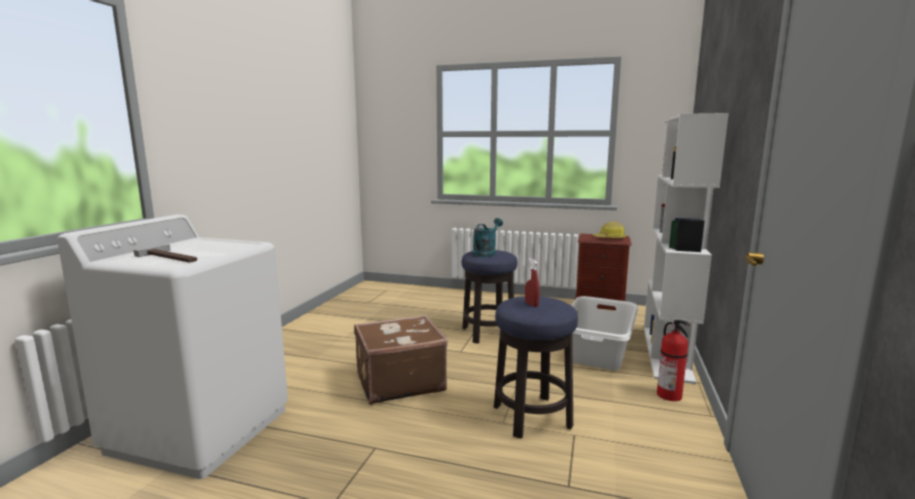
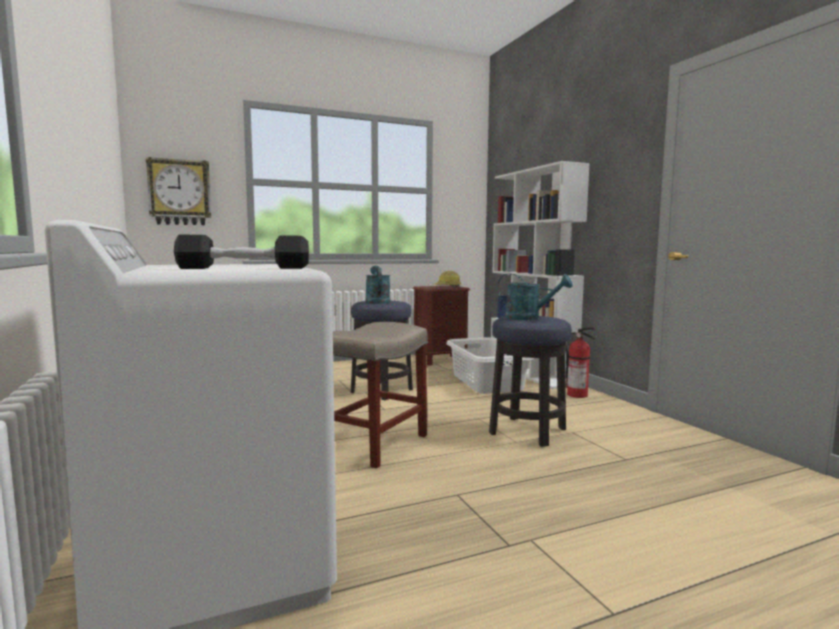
camera: 40 degrees left, 5 degrees down
(173, 257) = (244, 268): hammer -> black dumbbell
(391, 145) = (180, 192): none -> wall clock
(399, 382) = (374, 444): brown suitcase -> beige stool
(531, 304) = (529, 318): red spray bottle -> turquoise watering can

